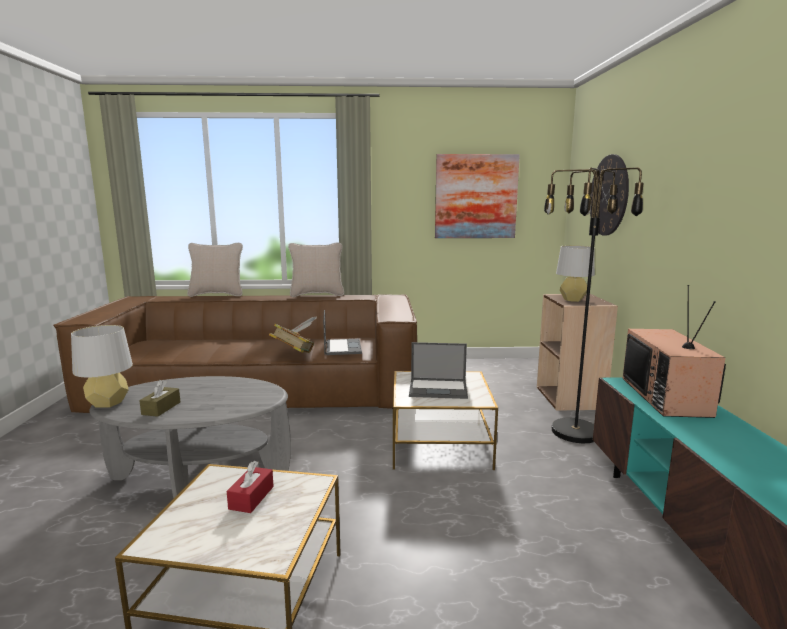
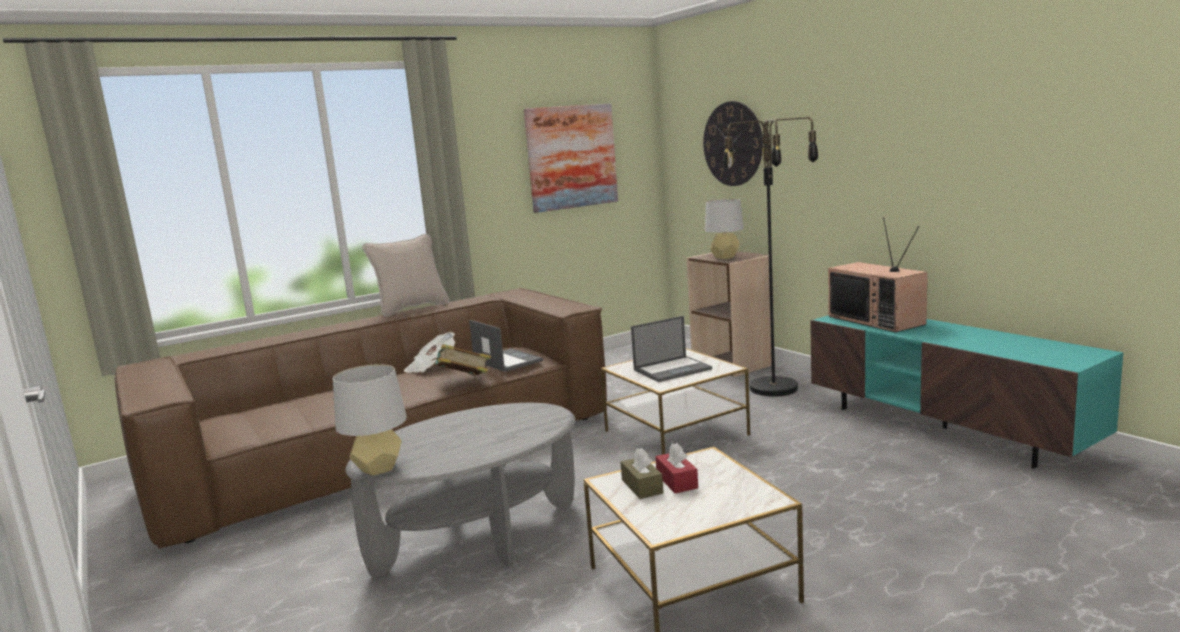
camera: 30 degrees left, 0 degrees up
(161, 408) = (457, 452): brown tissue box -> brown tissue box (642, 486)
(217, 294) = (266, 336): beige pillow -> none

